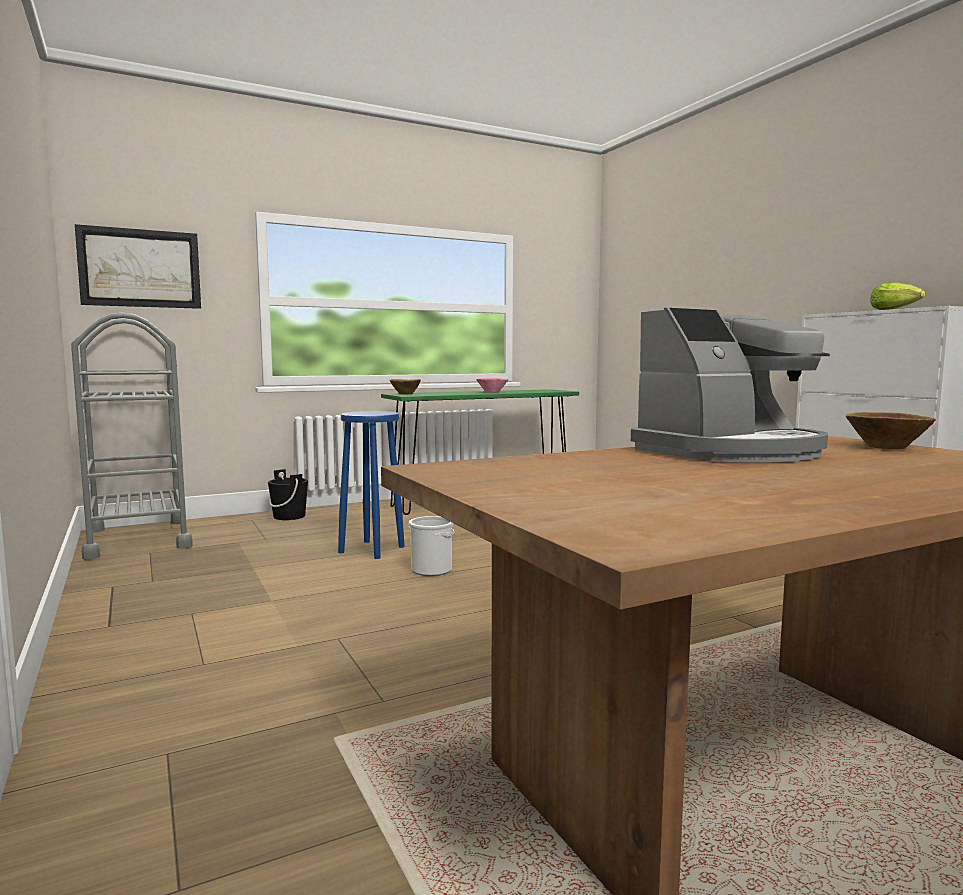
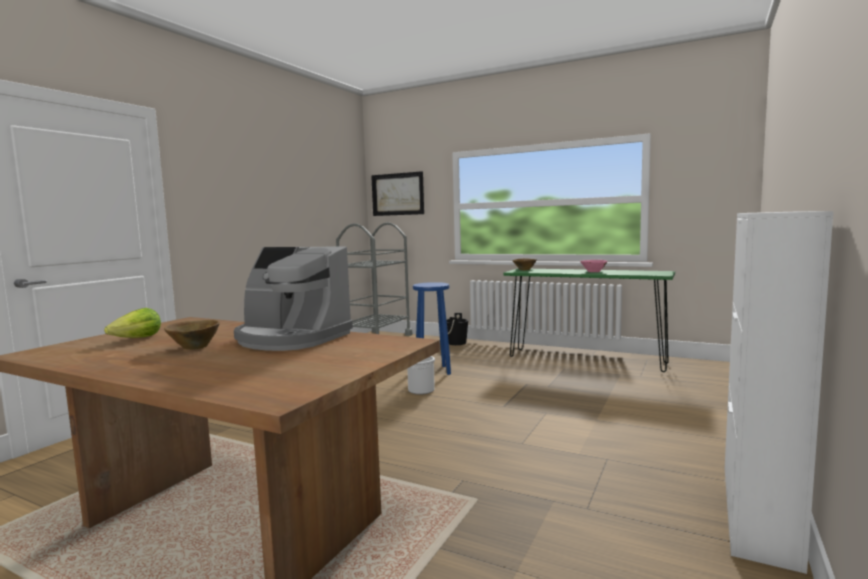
camera: 55 degrees right, 0 degrees up
(886, 447) = (357, 357): brown bowl -> brown bowl (194, 347)
(895, 309) = (768, 211): lettuce -> lettuce (137, 339)

